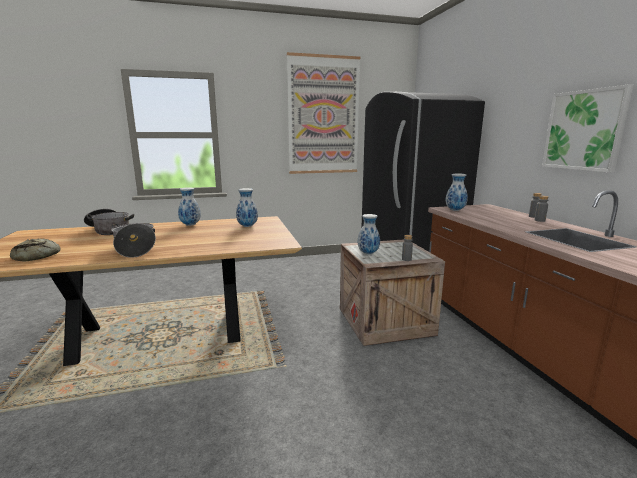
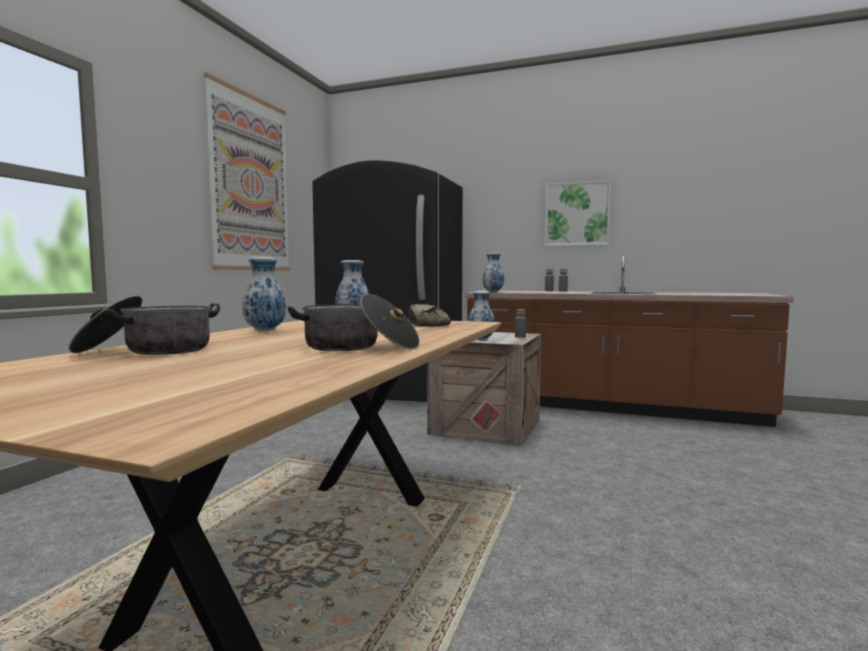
camera: 55 degrees left, 10 degrees down
(38, 256) = (241, 380): bread -> bread (427, 325)

